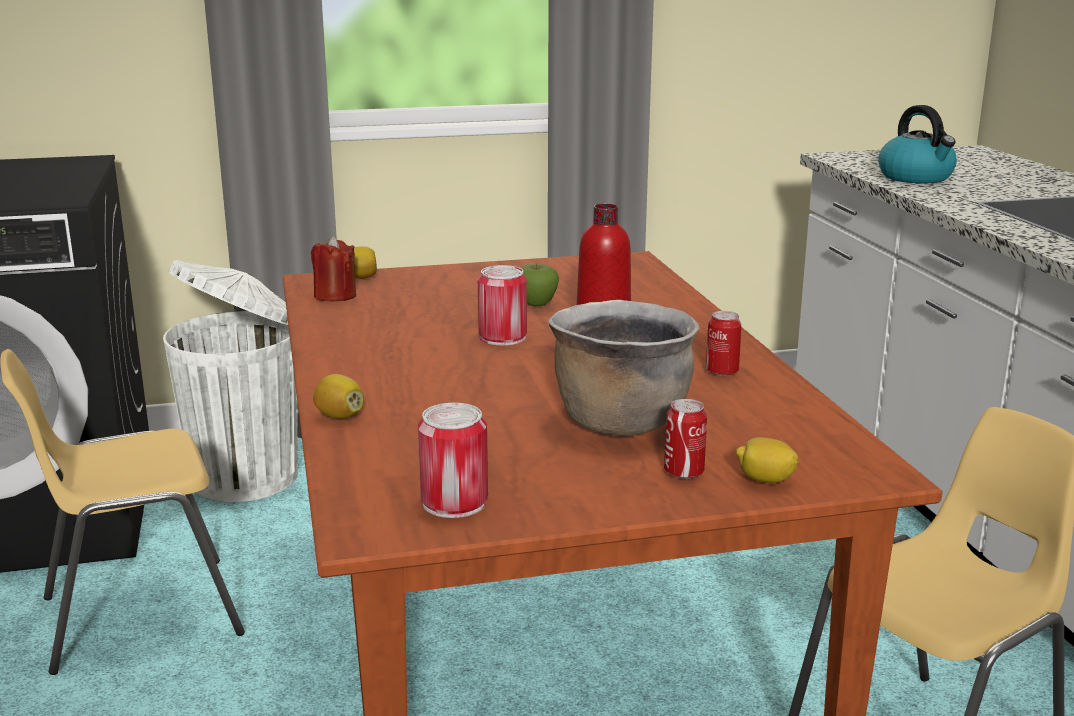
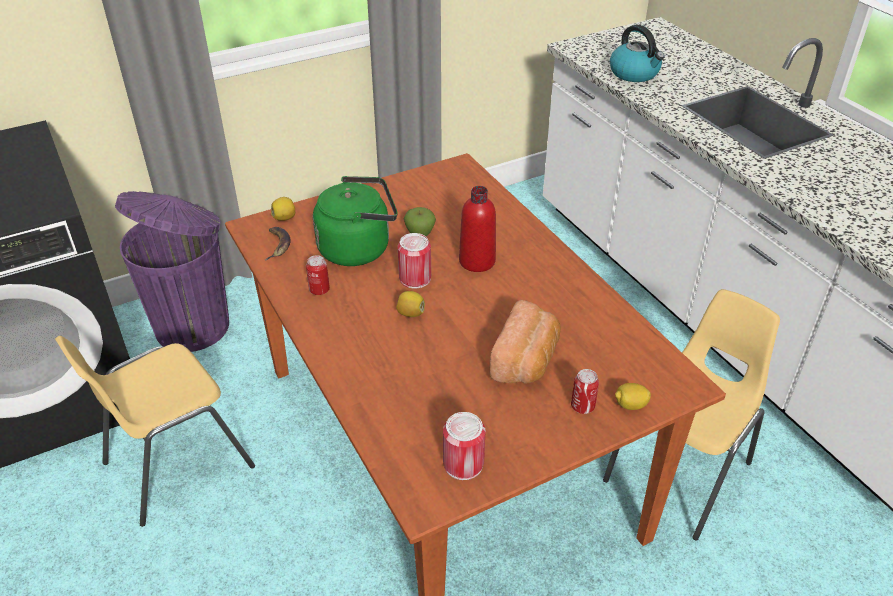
camera: 15 degrees left, 20 degrees up
(249, 477) = (194, 325): white trash can -> purple trash can
(335, 296) = (277, 245): red candle -> banana
(339, 416) = (351, 389): lemon -> lemon (410, 313)
(442, 307) = (358, 248): none -> green kettle
(620, 421) = (526, 360): brown cooking pot -> bread
(722, 371) = (566, 294): can -> can (319, 290)

